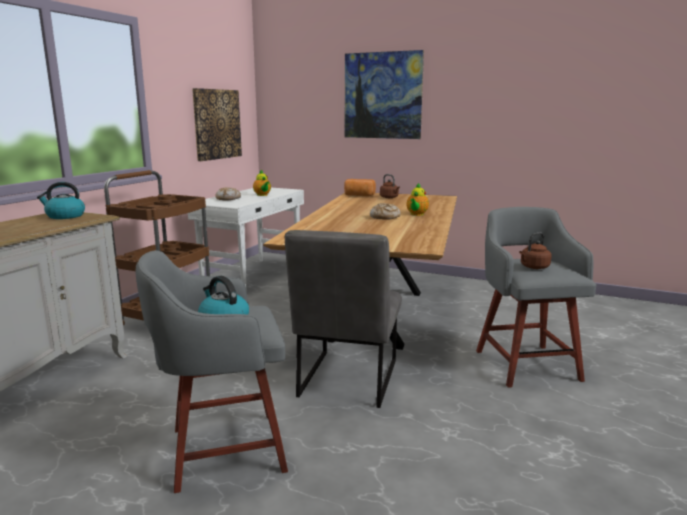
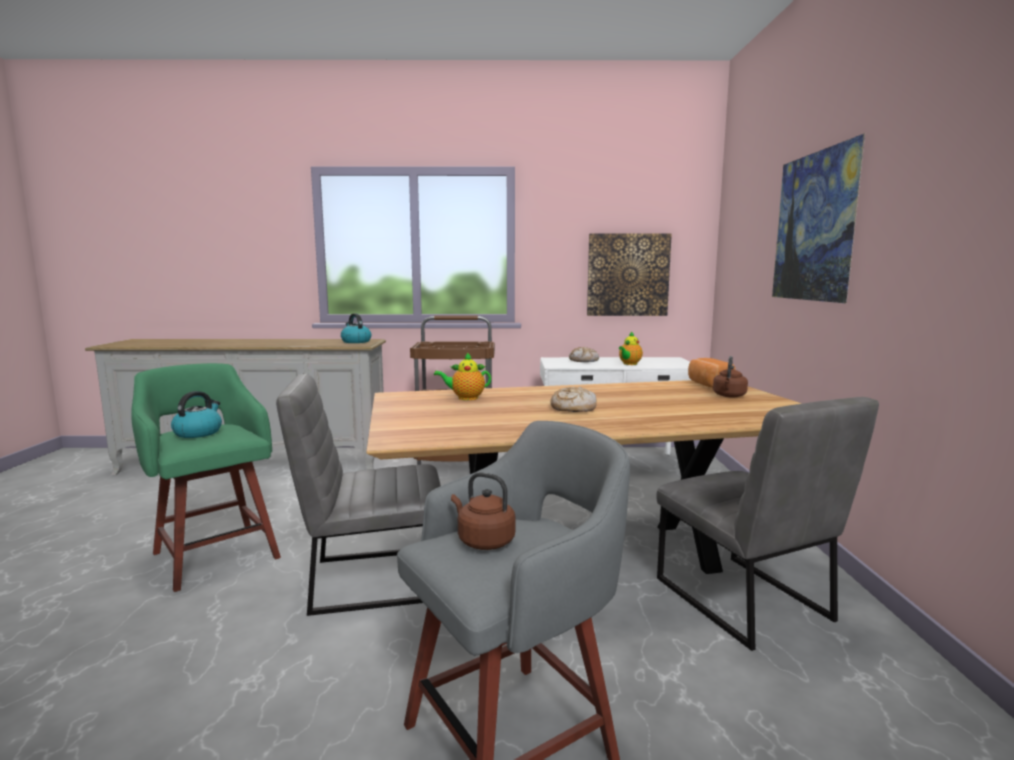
camera: 65 degrees right, 5 degrees down
(222, 450) = (215, 553): grey stool -> green stool
(416, 214) = (622, 418): teapot -> teapot (465, 398)
(448, 296) = (744, 601): none -> grey chair

